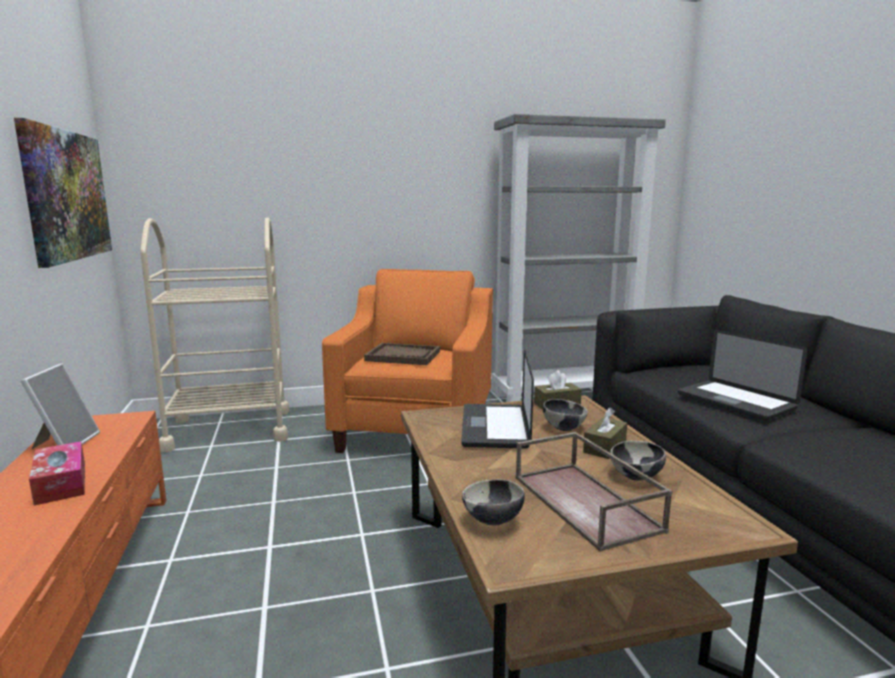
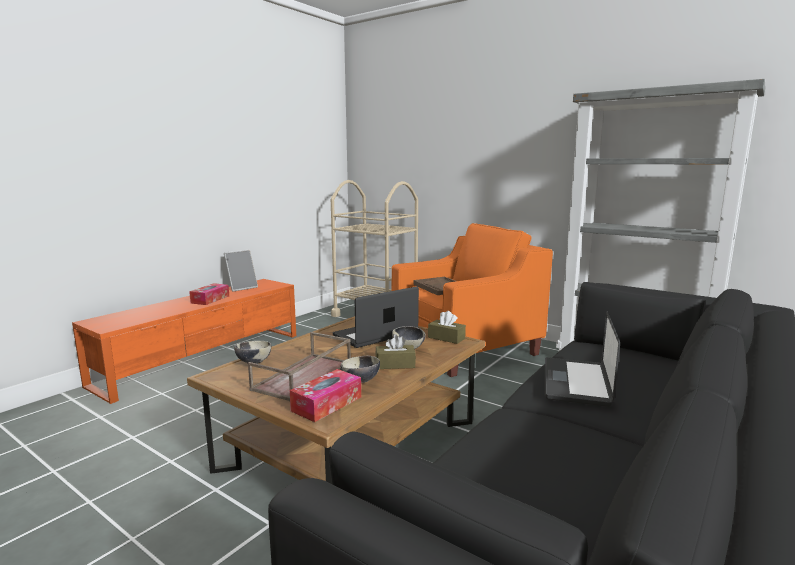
camera: 50 degrees right, 0 degrees up
(67, 195) = (302, 166): picture -> none
(695, 513) = (327, 404): none -> tissue box

